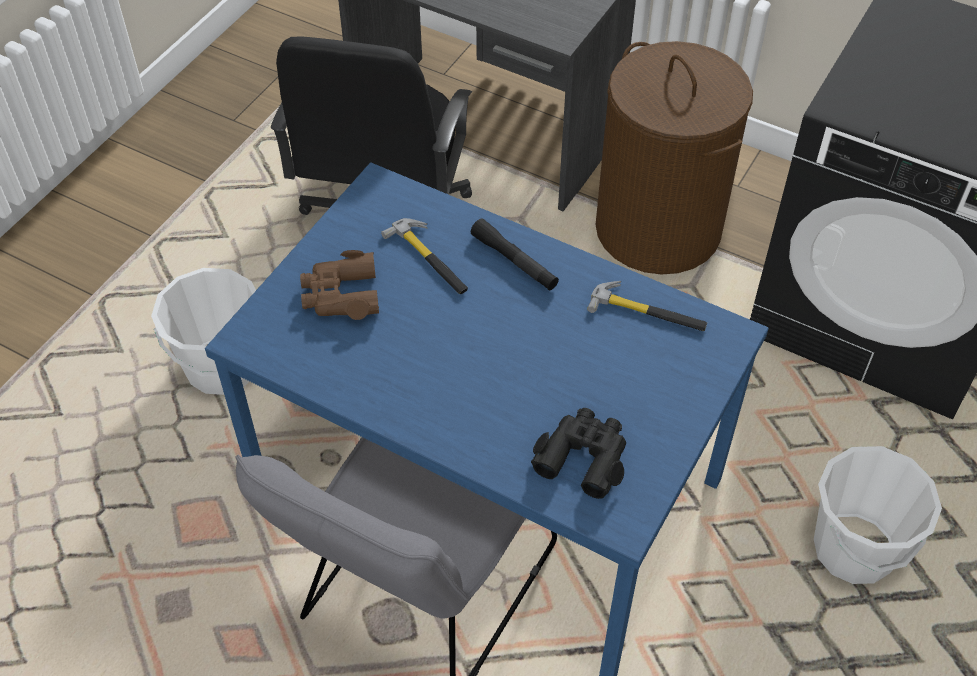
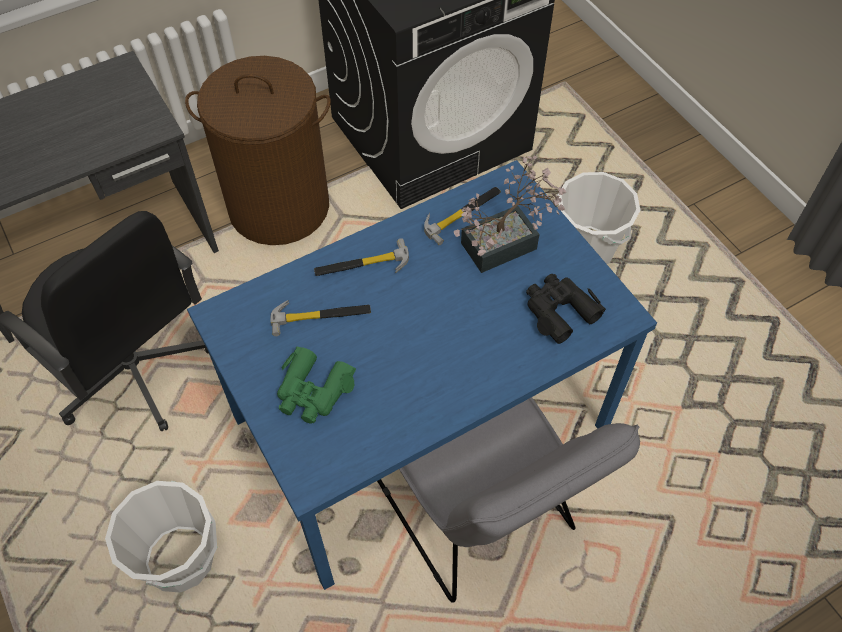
camera: 60 degrees left, 5 degrees up
(341, 295) = (313, 391): brown binoculars -> green binoculars
(514, 261) = (362, 265): black flashlight -> hammer
(639, 369) = (507, 243): none -> potted plant

